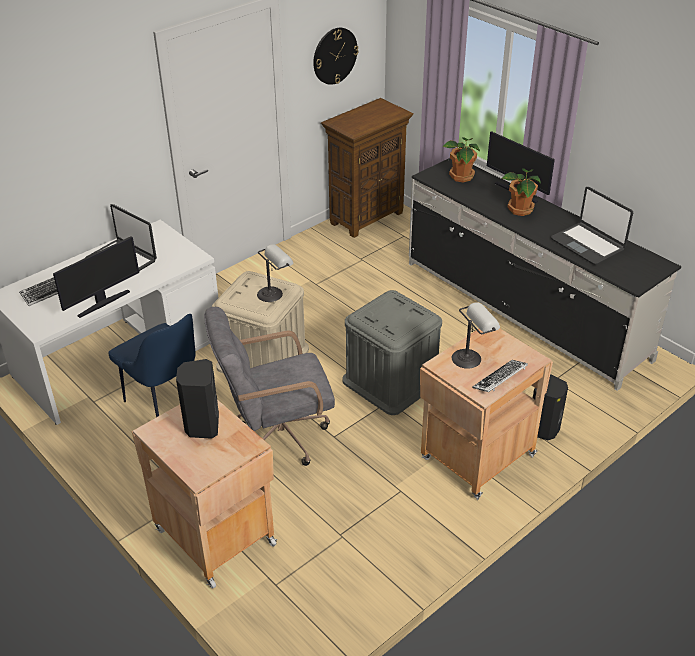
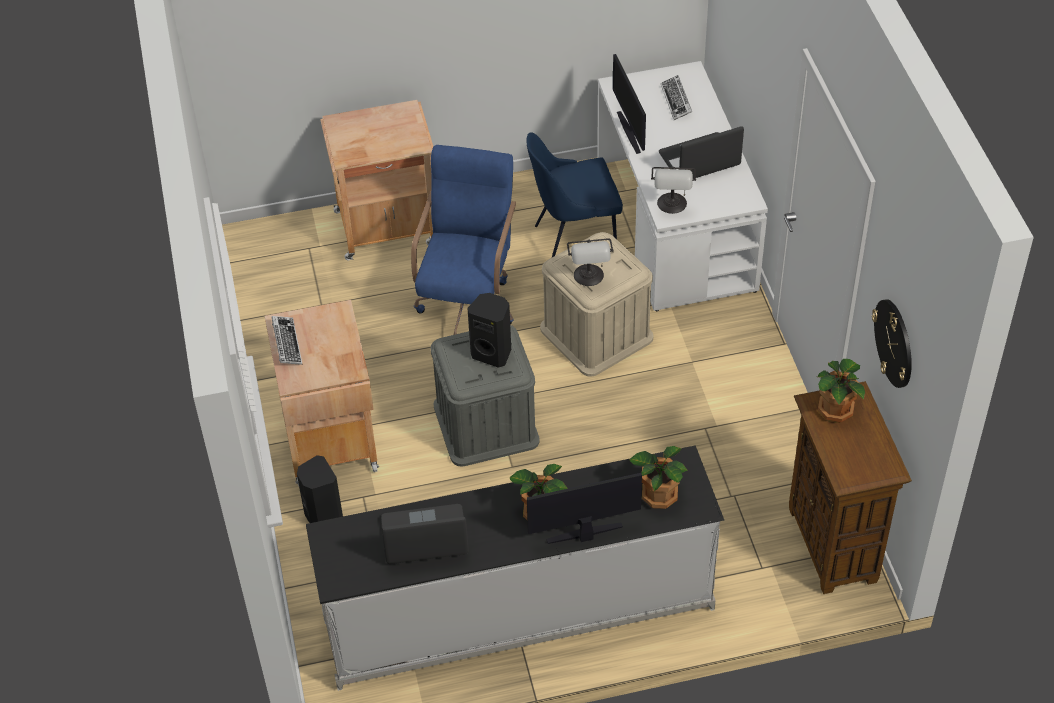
camera: 120 degrees right, 10 degrees up
(202, 426) = (389, 137): black speaker -> black speaker (492, 353)
(276, 439) = (468, 303): grey office chair -> blue office chair
(353, 123) = (837, 410): none -> potted plant
(471, 356) = (332, 339): table lamp -> table lamp (672, 207)

